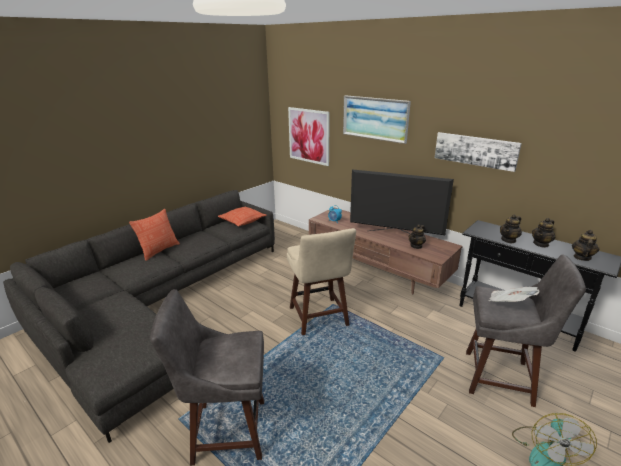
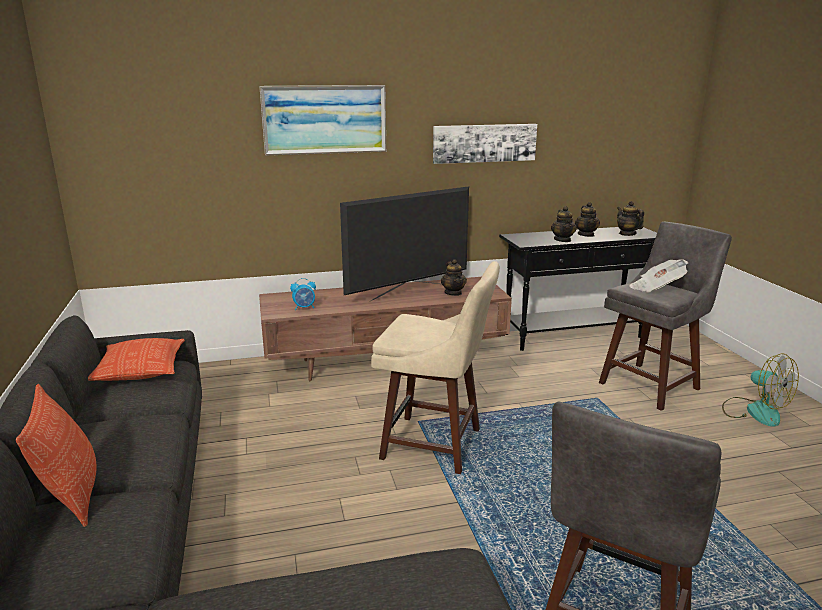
camera: 55 degrees left, 5 degrees down
(308, 136) = (177, 173): picture -> none

